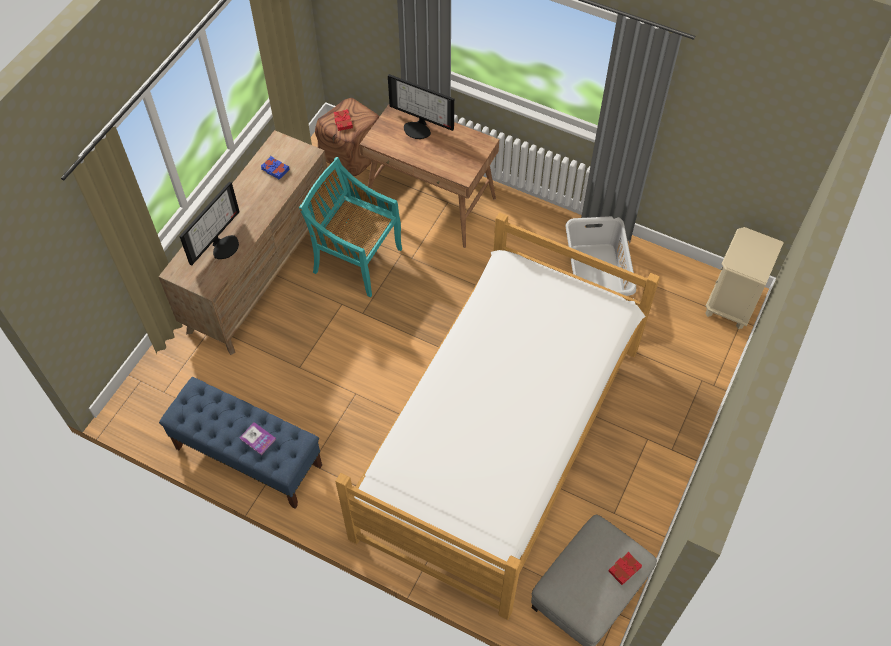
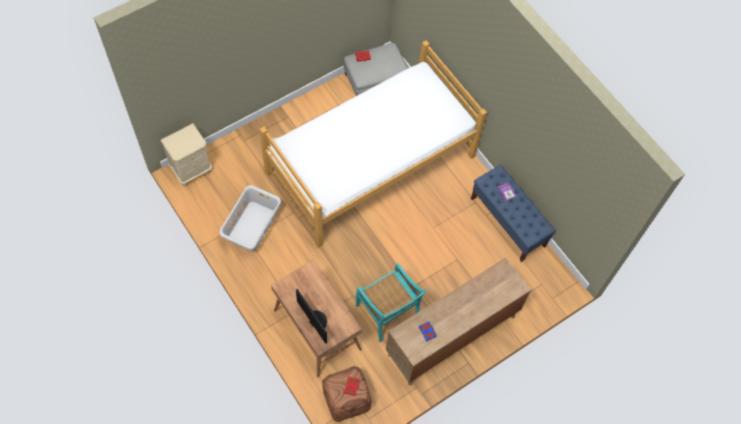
camera: 155 degrees left, 5 degrees up
(223, 245) = (484, 291): monitor -> none

